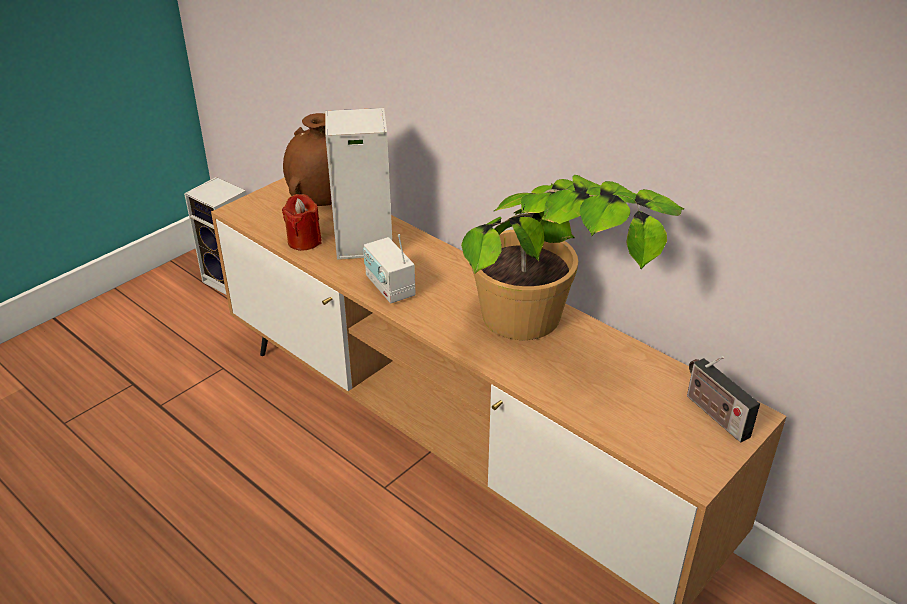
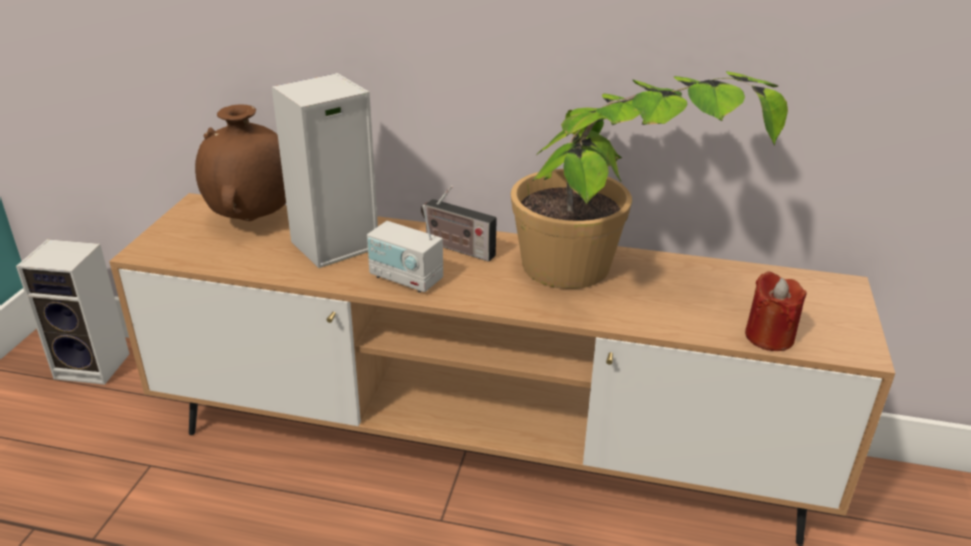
camera: 30 degrees left, 5 degrees down
(304, 241) = (261, 260): red candle -> red candle (769, 337)
(714, 414) = (815, 294): radio -> radio (456, 248)

